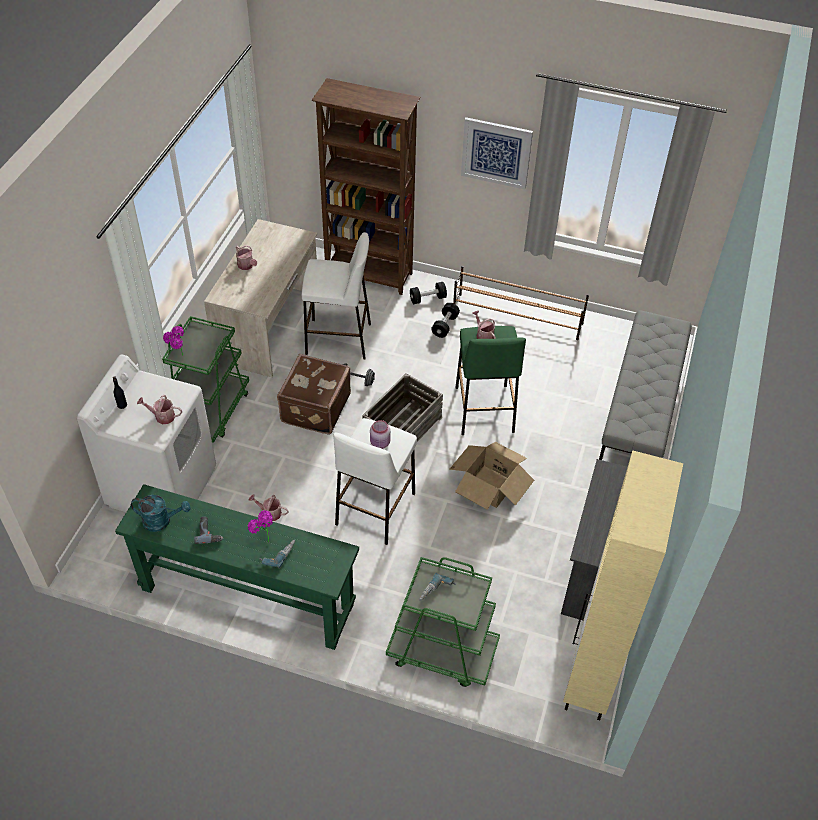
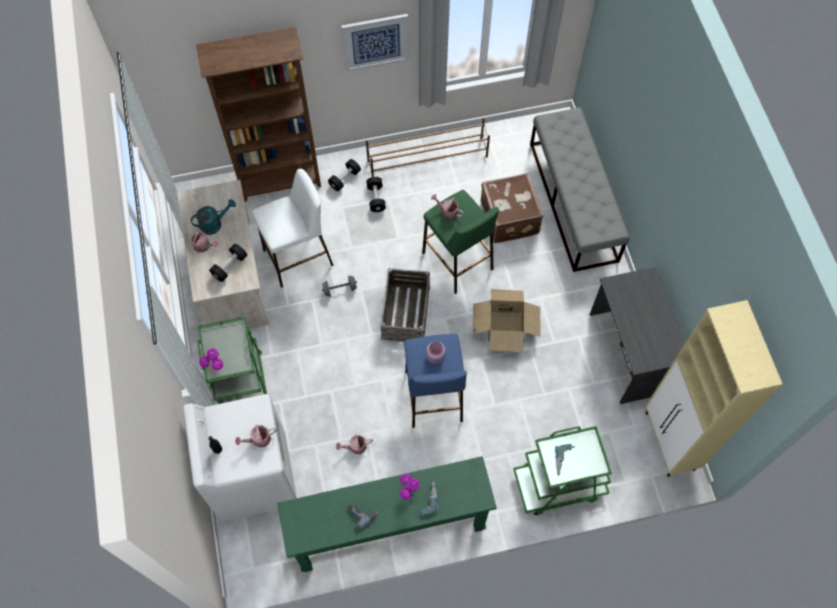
camera: 30 degrees left, 15 degrees up
(162, 521) = (317, 526): turquoise watering can -> turquoise watering can (215, 224)
(255, 290) = (230, 266): none -> black dumbbell
(314, 408) = (324, 334): brown suitcase -> brown suitcase (508, 219)
(375, 509) = (433, 396): white stool -> blue stool

